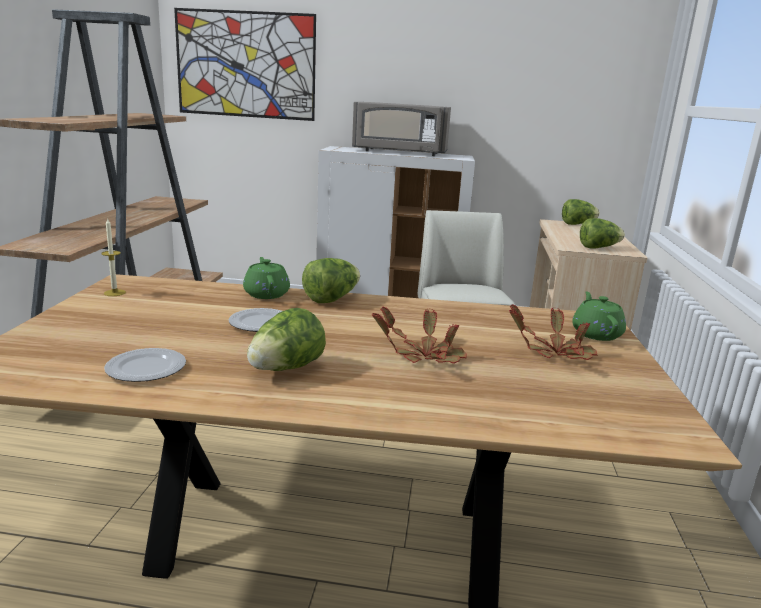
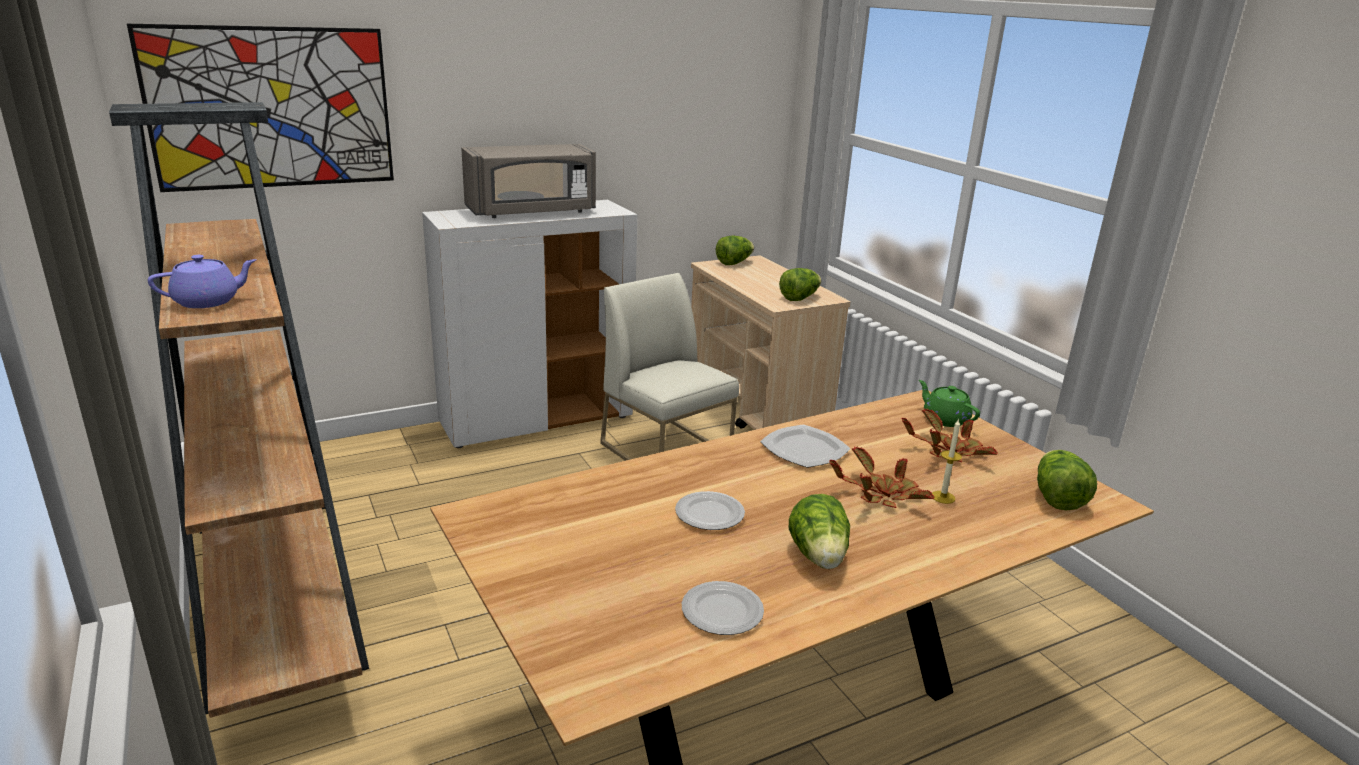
camera: 35 degrees left, 5 degrees up
(51, 118) = (208, 301): none -> purple teapot
(114, 293) = (497, 534): candle -> candle (943, 497)
(266, 294) = (644, 472): green teapot -> none
(331, 299) = (709, 456): lettuce -> lettuce (1057, 498)
(415, 315) = (804, 450): none -> plate

